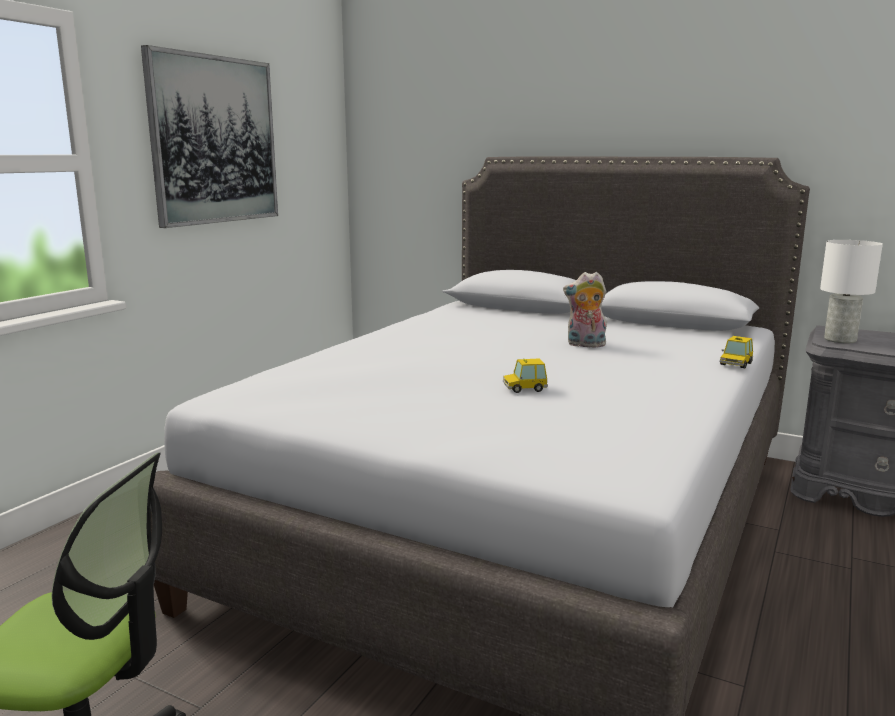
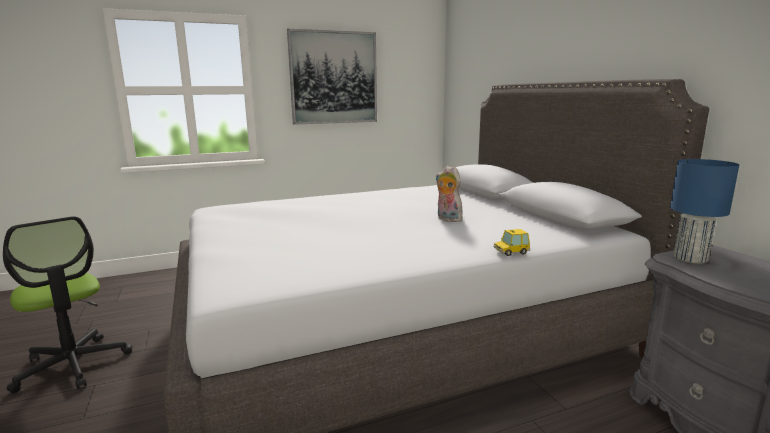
camera: 40 degrees right, 0 degrees up
(524, 388) = (334, 233): toy car -> none
(840, 340) = (690, 259): white table lamp -> blue table lamp

